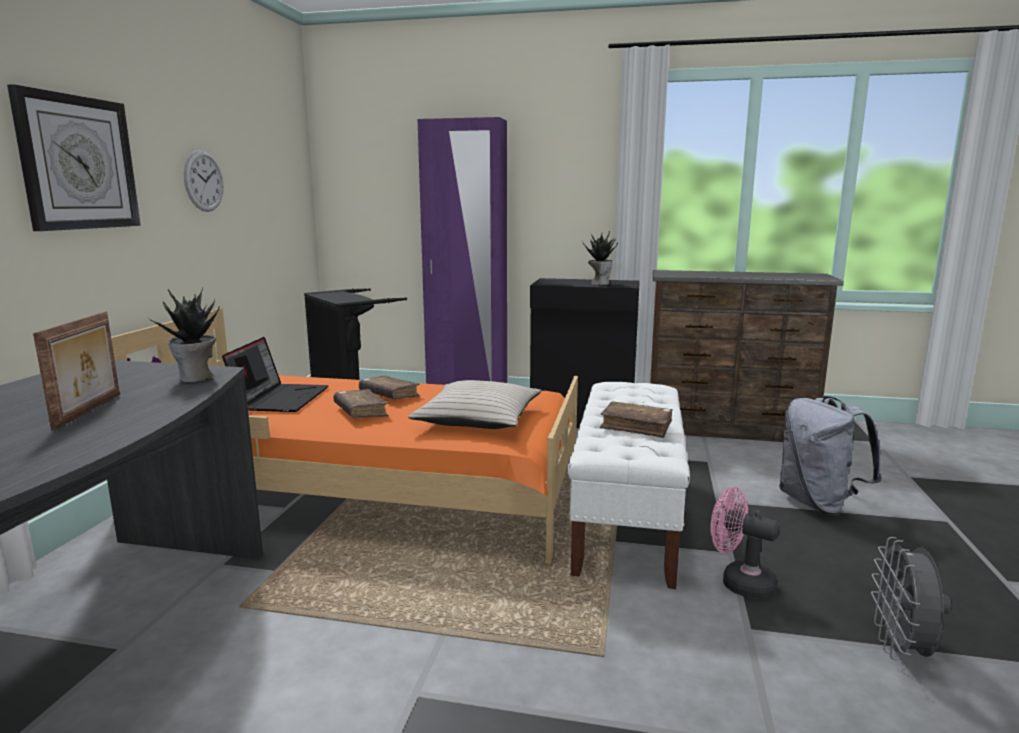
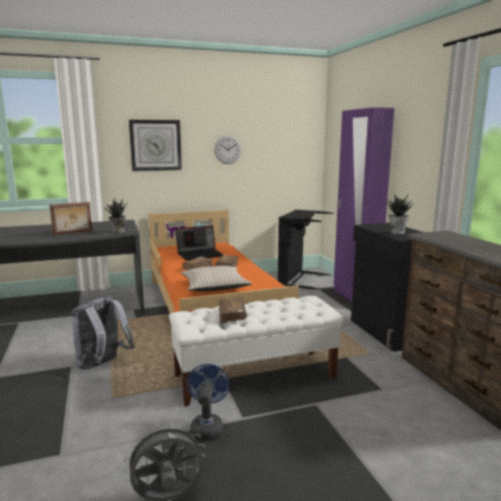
camera: 60 degrees right, 0 degrees up
(739, 582) = (207, 426): pink fan -> blue fan
(818, 504) = (364, 449): grey backpack -> grey backpack (102, 365)

